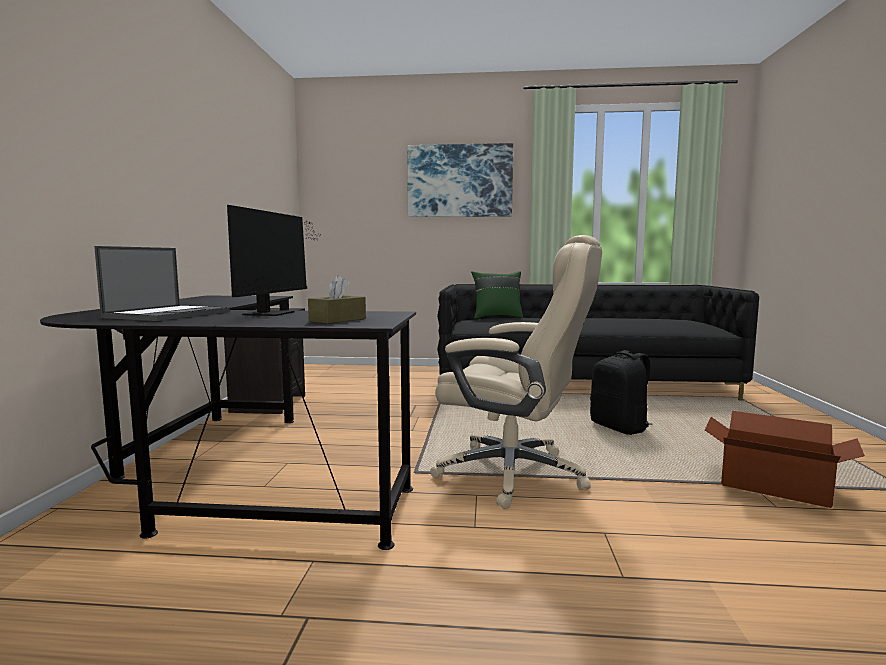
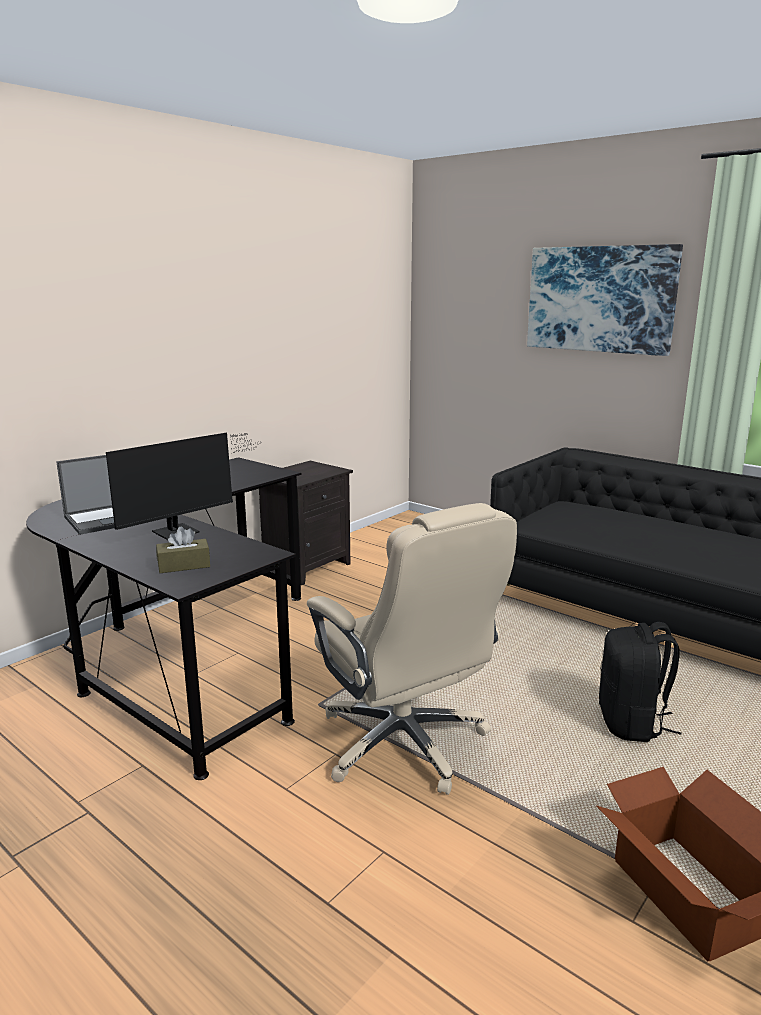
camera: 35 degrees right, 10 degrees up
(497, 317) = (605, 506): green pillow -> none

